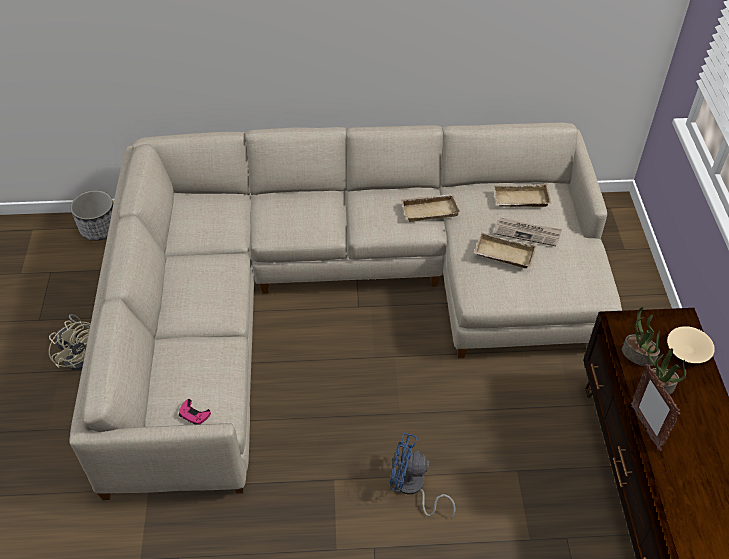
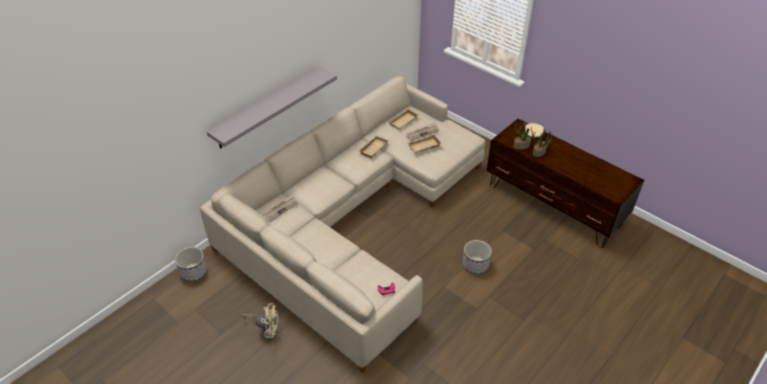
camera: 45 degrees left, 5 degrees down
(218, 211) = (280, 209): none -> newspaper
(280, 56) = (268, 107): none -> grey shelf
(412, 488) = (475, 265): blue fan -> planter
(645, 427) = (551, 167): picture frame -> none

